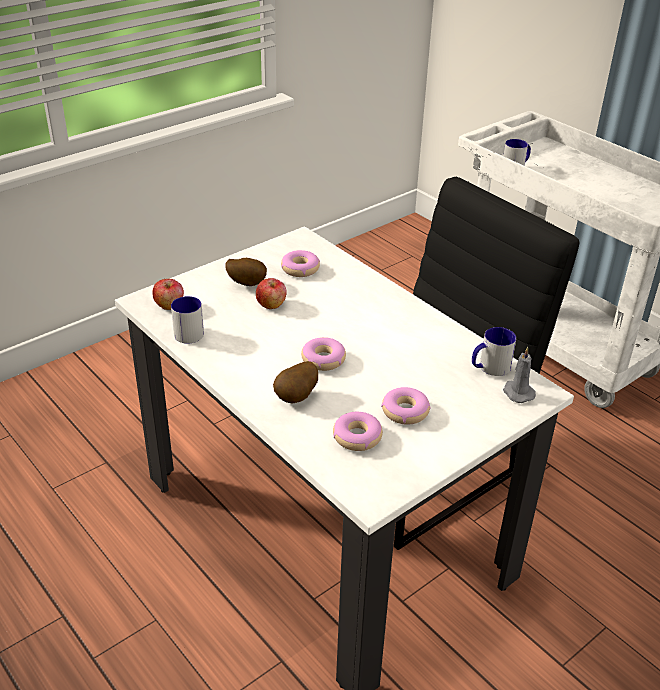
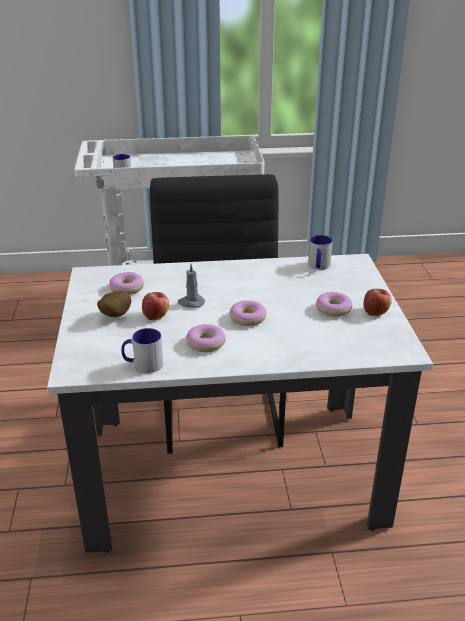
camera: 55 degrees left, 5 degrees down
(169, 305) = (95, 360): apple -> apple (376, 311)
(297, 397) = (279, 343): potato -> none
(357, 437) = (343, 335): donut -> donut (206, 343)
(517, 392) = (350, 267): grey candle -> grey candle (191, 303)

